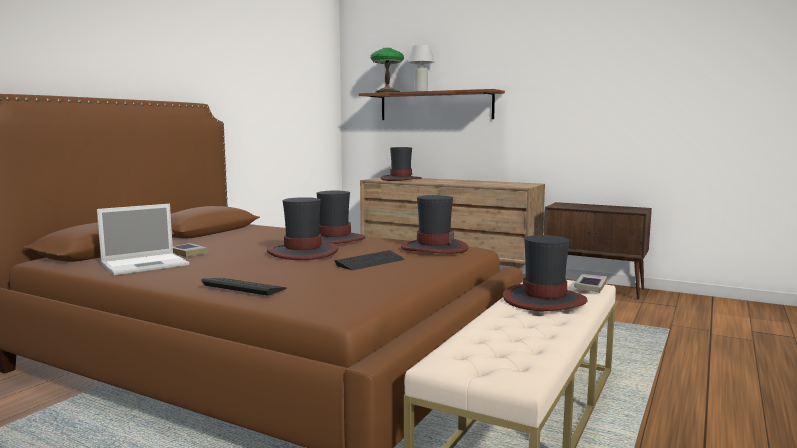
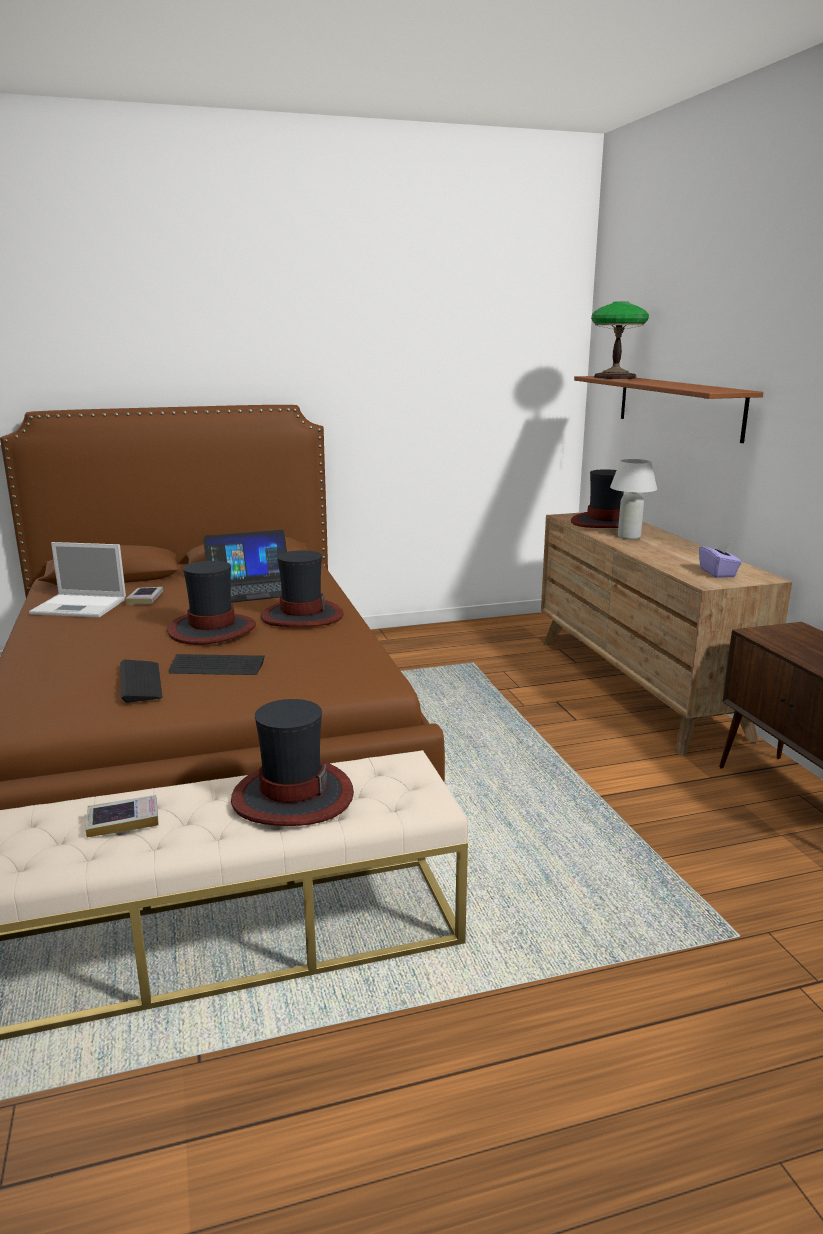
camera: 45 degrees right, 10 degrees up
(244, 287) = (36, 664): keyboard -> keyboard (140, 682)
(252, 237) = (253, 588): none -> laptop
(421, 92) = (652, 381): white table lamp -> white table lamp (629, 537)
(434, 248) = (340, 666): hat -> none
(513, 184) = (718, 573): none -> purple tissue box
(590, 286) = (409, 803): book -> book (123, 820)

